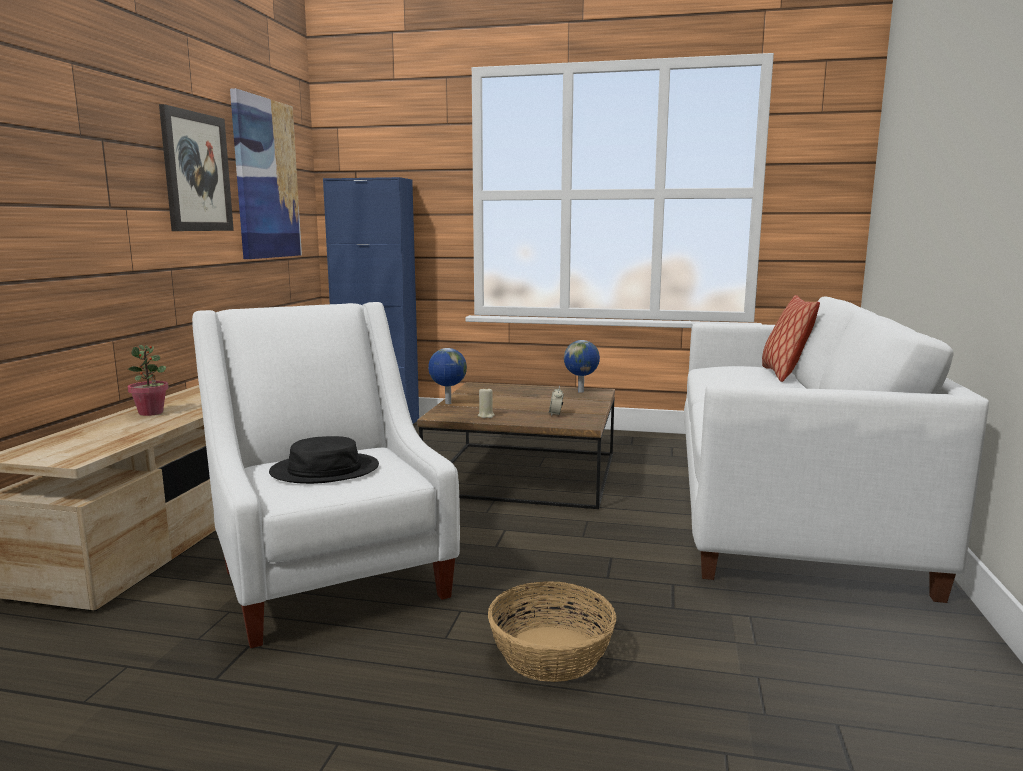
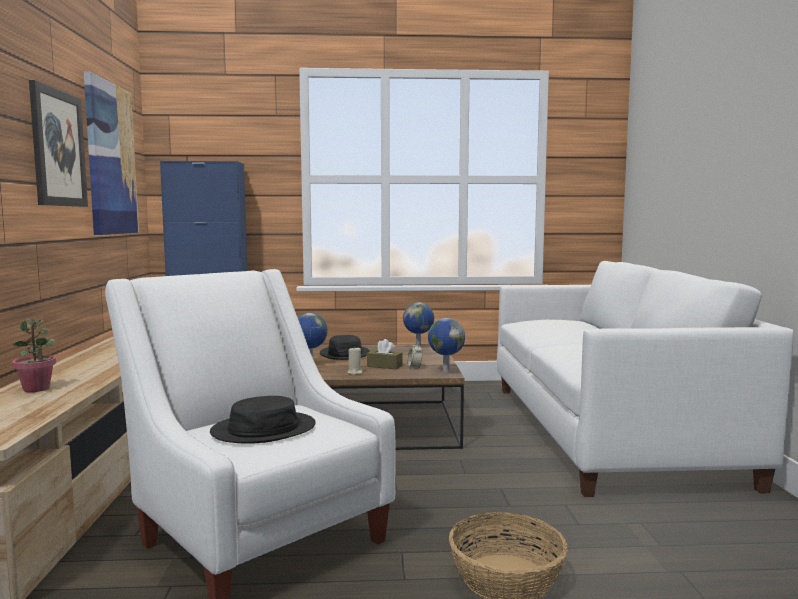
camera: 15 degrees left, 5 degrees down
(494, 394) = (345, 354): none -> black hat
(524, 410) = (384, 366): none -> brown tissue box
(585, 421) = (445, 371): none -> globe
(784, 374) = (584, 324): pillow -> none

